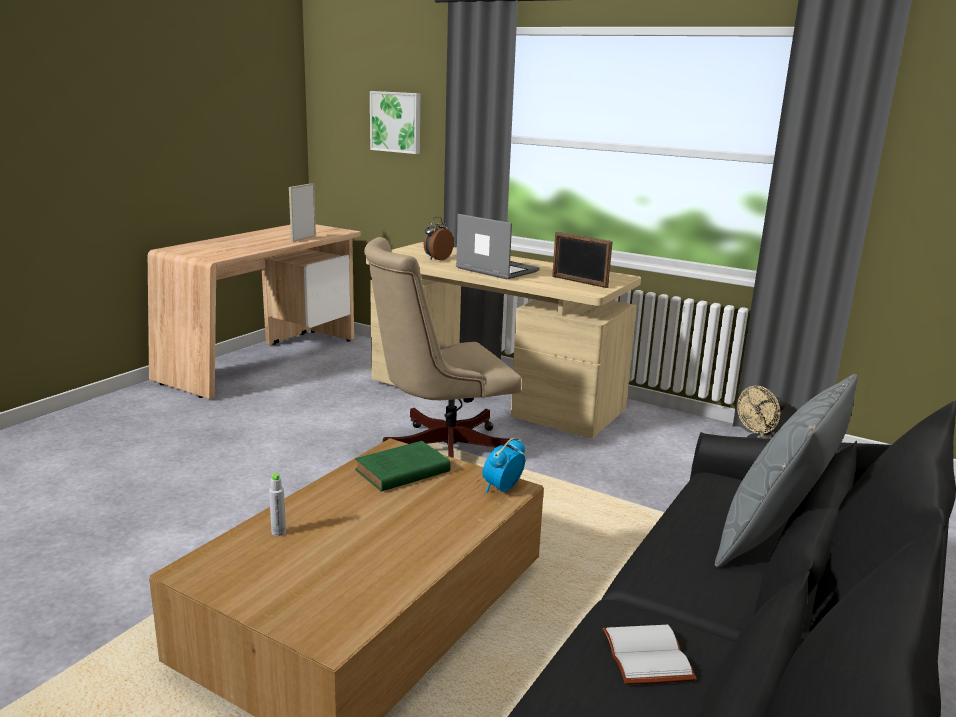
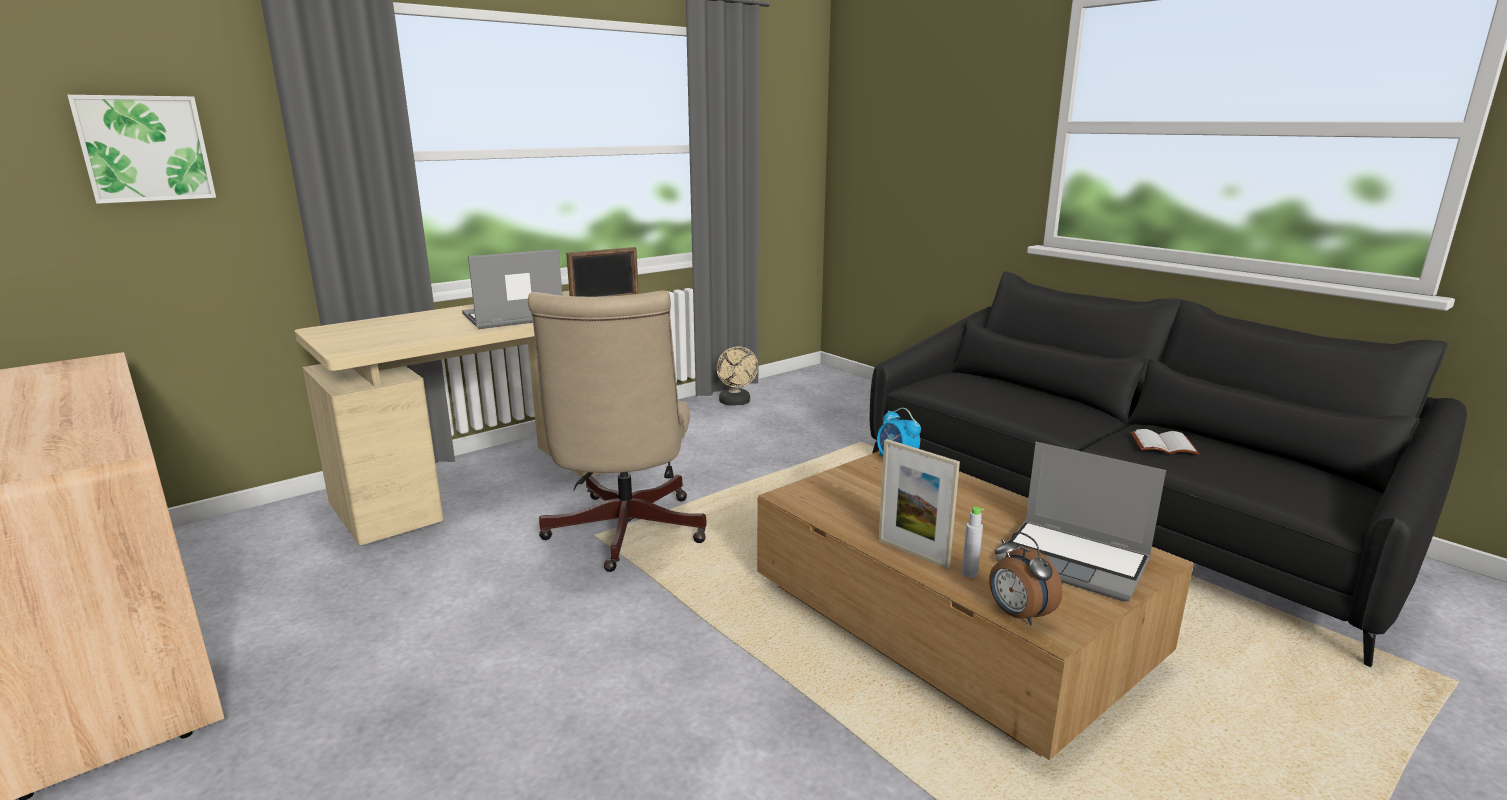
camera: 70 degrees left, 0 degrees up
(303, 239) = (97, 385): picture frame -> picture frame (913, 553)
(314, 588) = (1075, 561): none -> laptop
(400, 472) = (846, 499): green book -> none
(437, 259) = (413, 332): alarm clock -> alarm clock (1017, 615)
(775, 537) = (1011, 388): grey pillow -> none

